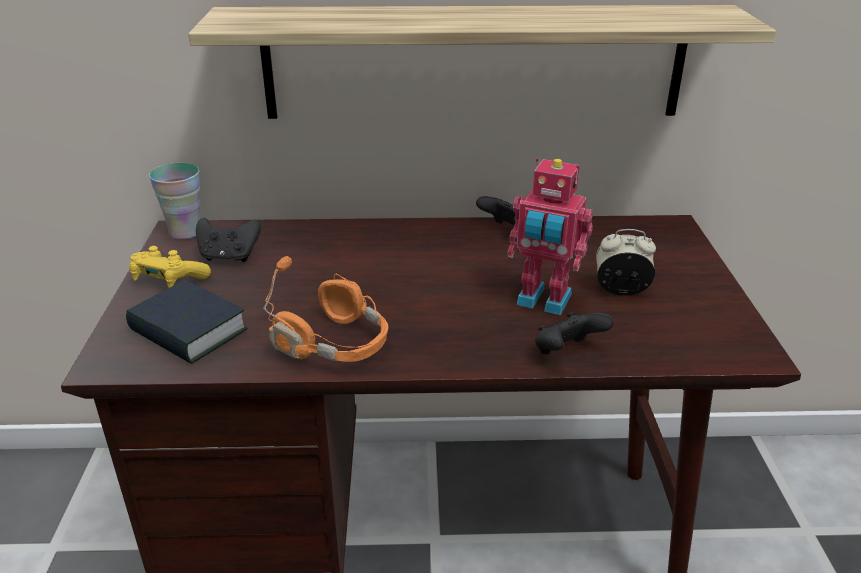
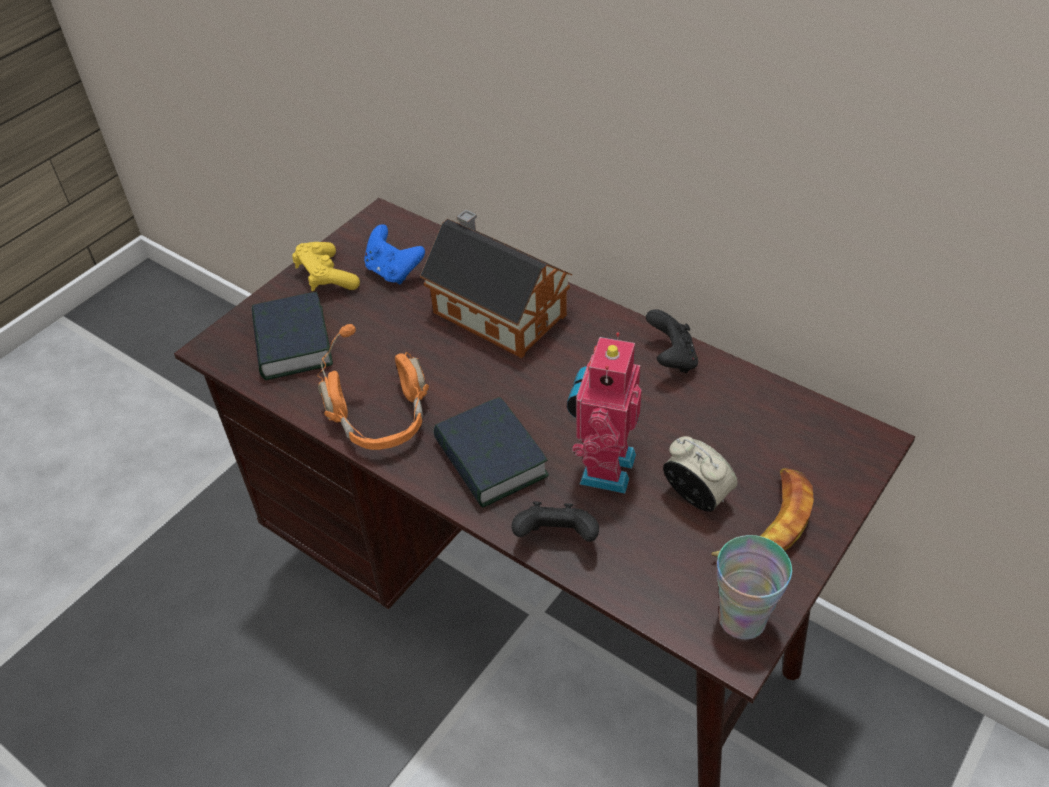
camera: 40 degrees right, 15 degrees up
(185, 232) = (386, 223): cup -> cup (742, 619)
(229, 257) = (393, 271): black game controller -> blue game controller
(347, 250) = (496, 311): none -> toy house
(458, 331) = (490, 459): none -> book
(474, 62) = (678, 160): shelf -> none
(543, 301) = (603, 468): toy robot -> toy robot turned 45 degrees clockwise
(678, 285) = (767, 523): none -> banana

